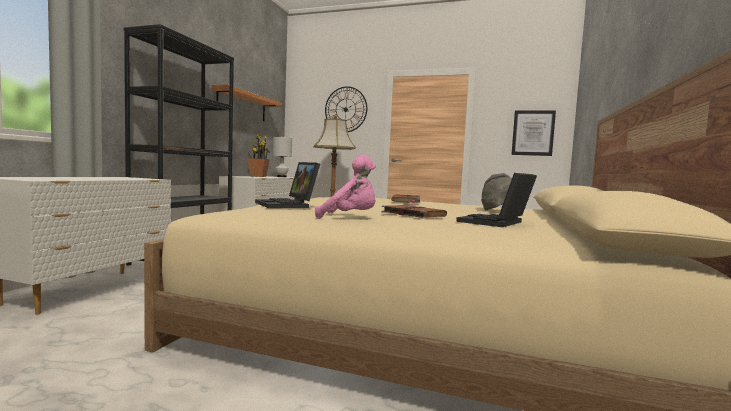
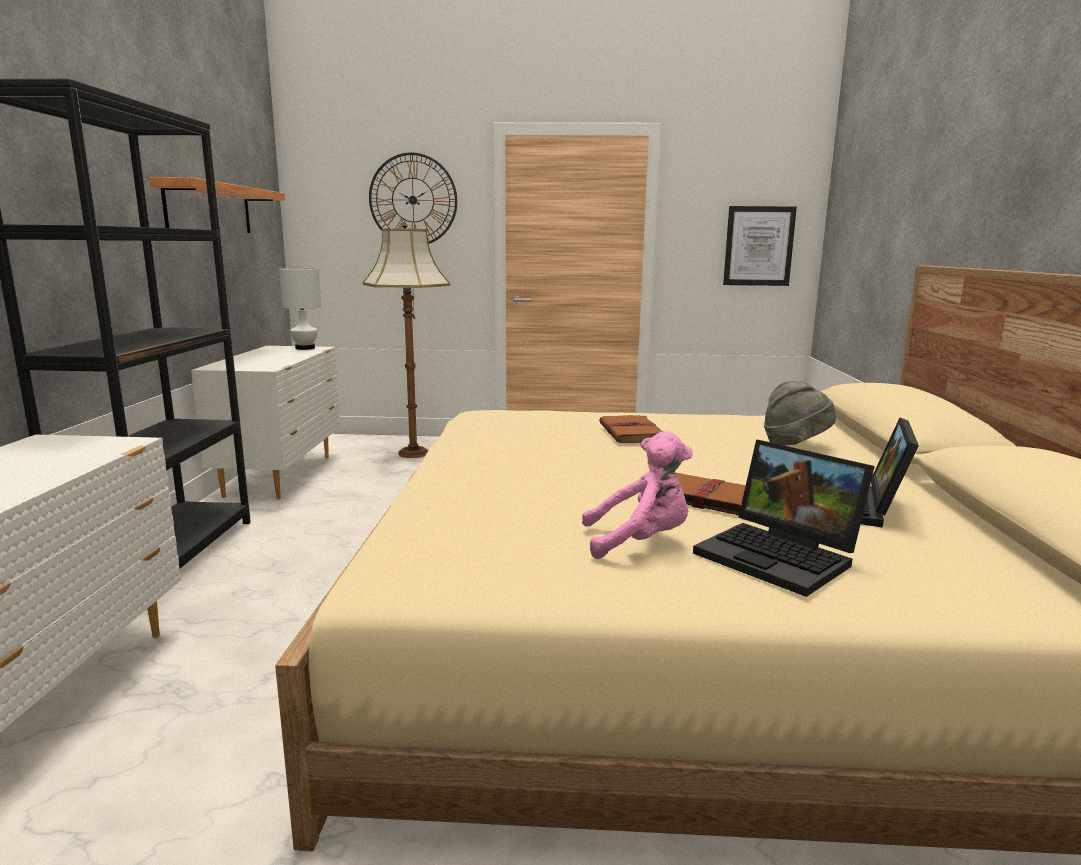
camera: 15 degrees left, 10 degrees up
(258, 176) = (261, 354): potted plant -> none
(288, 205) = (473, 499): laptop -> laptop (781, 556)

